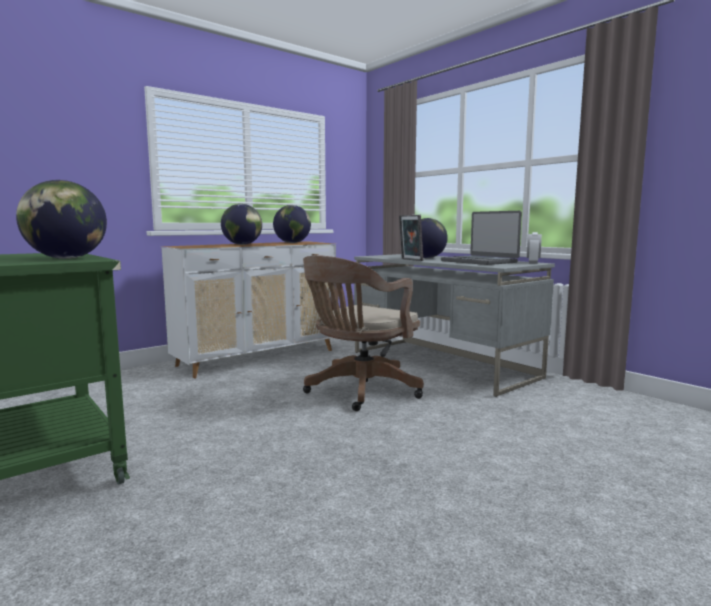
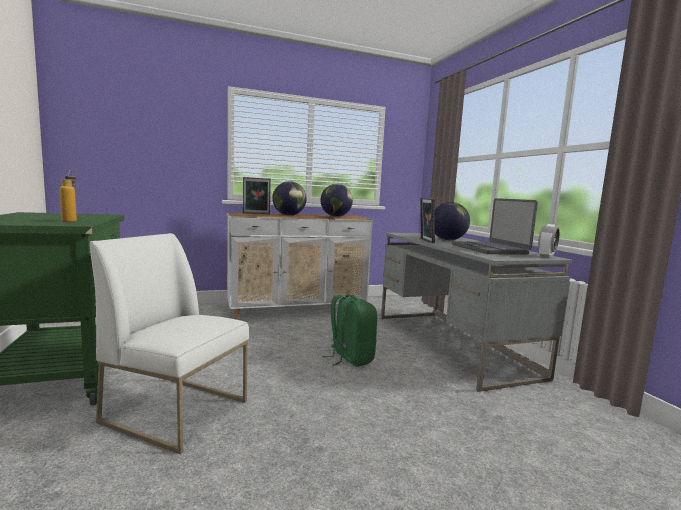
camera: 20 degrees right, 0 degrees up
(66, 258) = (71, 221): globe -> bottle
(200, 245) = (256, 213): none -> picture frame
(229, 468) = (178, 411): none -> white chair
(359, 391) = (350, 358): brown office chair -> green backpack

